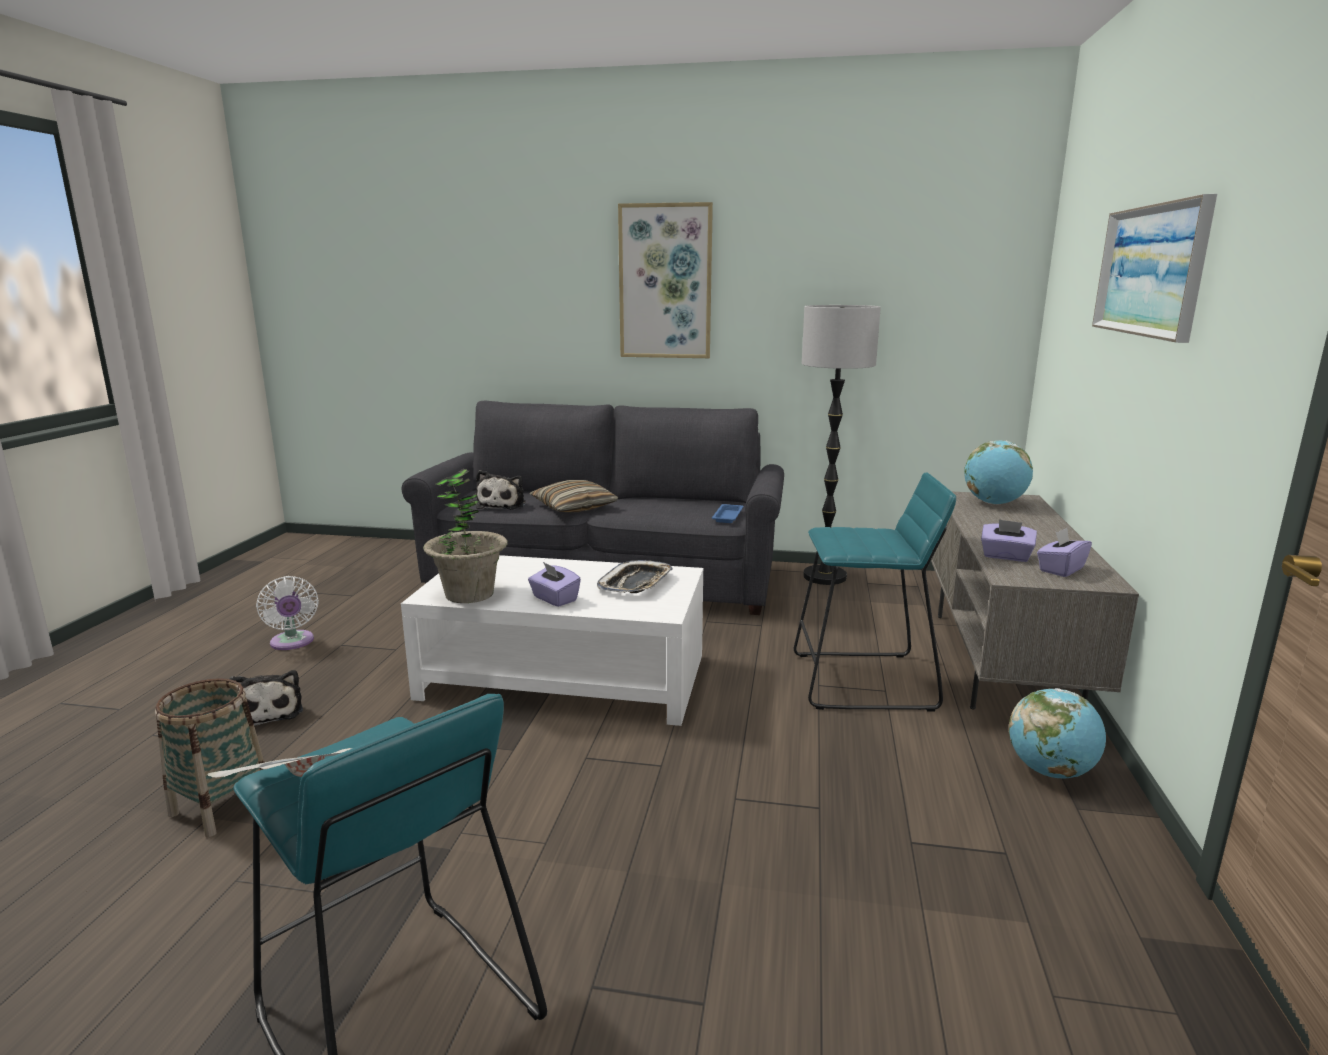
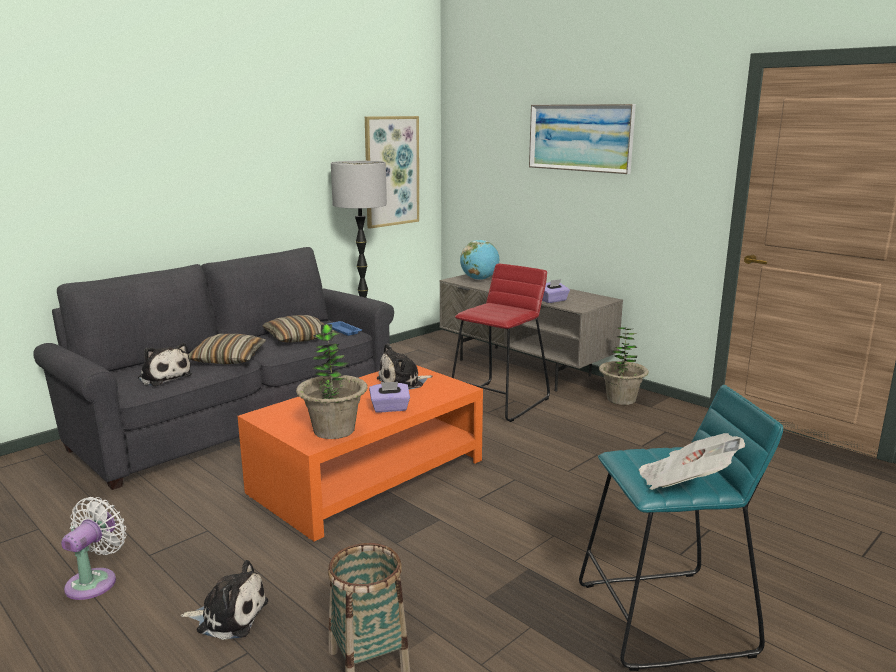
camera: 55 degrees left, 0 degrees up
(292, 643) = (95, 581): white fan -> white fan turned 75 degrees counterclockwise
(564, 677) = (368, 476): white coffee table -> orange coffee table
(636, 583) = (403, 382): tray -> plush toy
(665, 282) = (214, 149): picture -> picture (391, 171)
(670, 509) = (297, 338): none -> pillow
(863, 681) = (499, 401): turquoise stool -> red stool
(1050, 771) = (621, 399): globe -> potted plant
(1060, 569) = (582, 299): purple tissue box -> none

